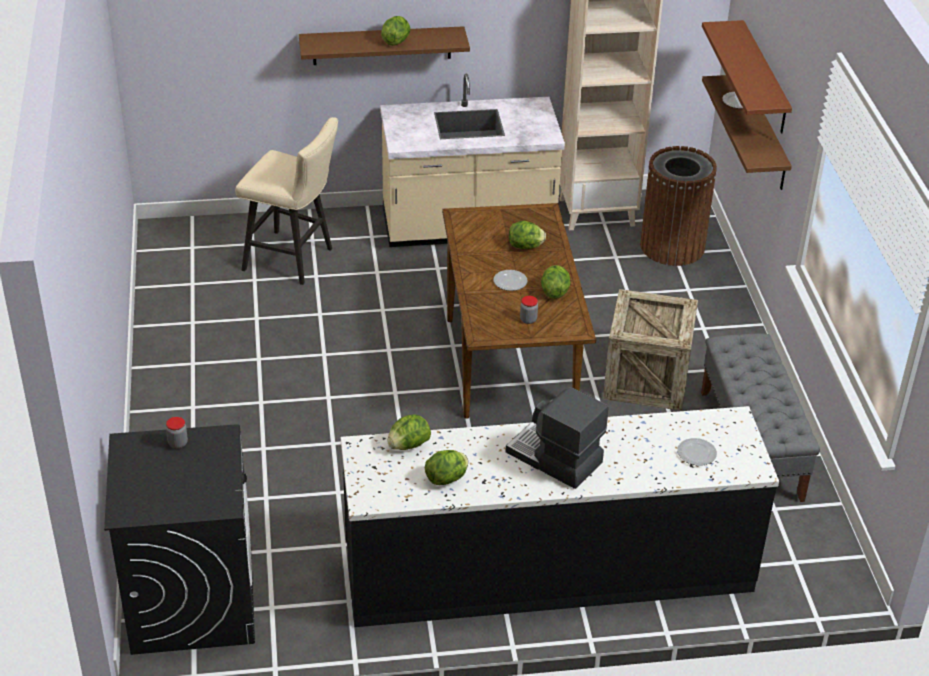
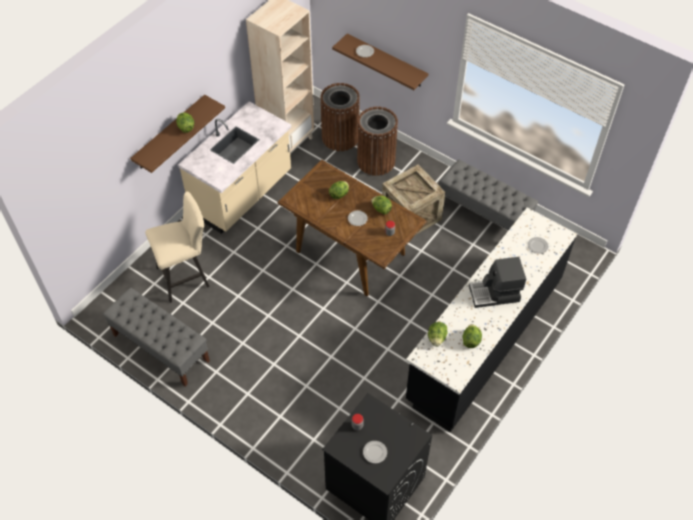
camera: 45 degrees left, 15 degrees up
(155, 481) = (375, 452): none -> plate
(172, 302) = (160, 348): none -> grey bench
(683, 297) = (376, 161): none -> brown trash can
(764, 78) = (376, 33): brown shelf -> none

